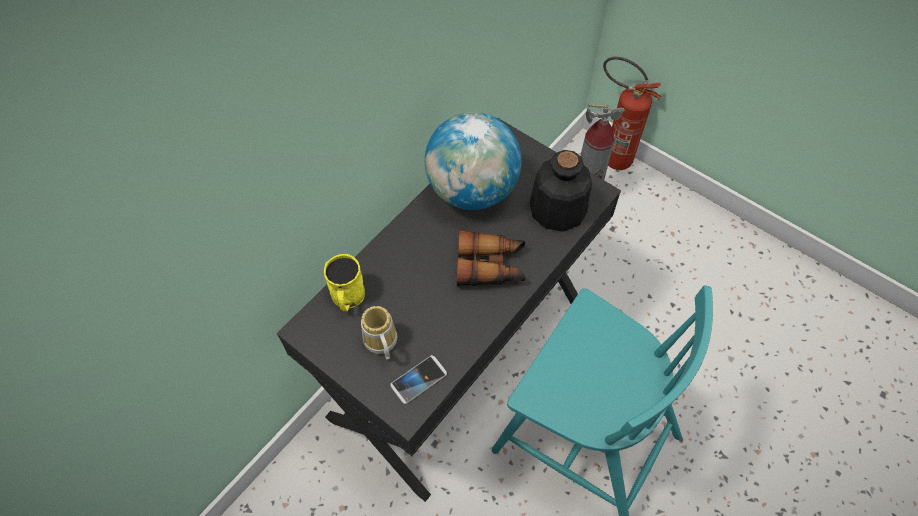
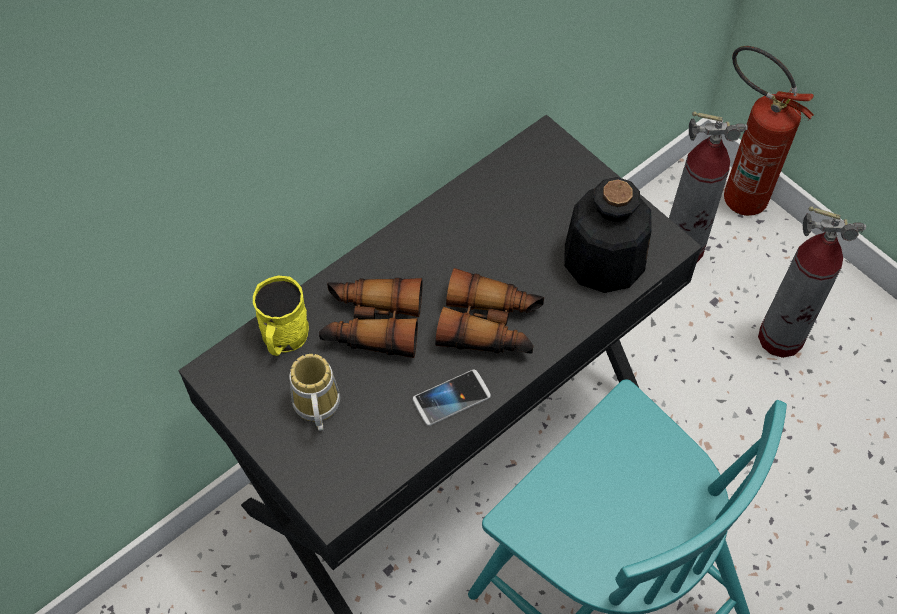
camera: 10 degrees right, 0 degrees up
(408, 278) = (371, 324): none -> binoculars
(418, 380) = (357, 465): phone -> phone (451, 398)
(472, 190) = (487, 214): globe -> none
(659, 245) = (781, 338): none -> fire extinguisher

